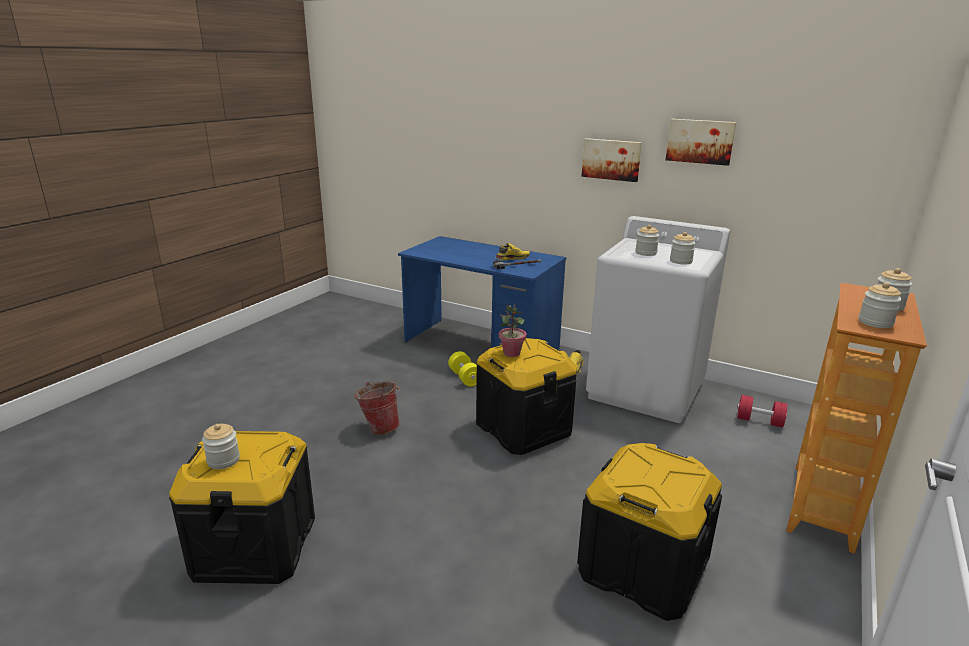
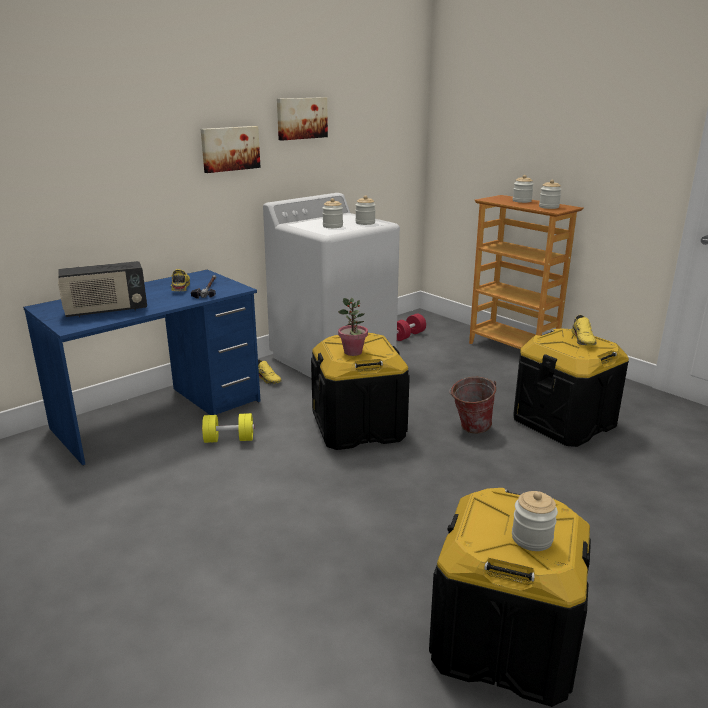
camera: 70 degrees left, 0 degrees up
(379, 427) = (298, 516): bucket -> bucket (470, 429)
(447, 252) = (106, 311): none -> radio
(673, 480) = (583, 339): none -> yellow shoe

